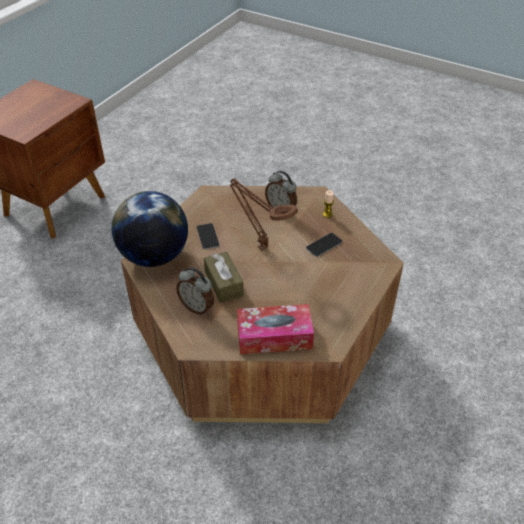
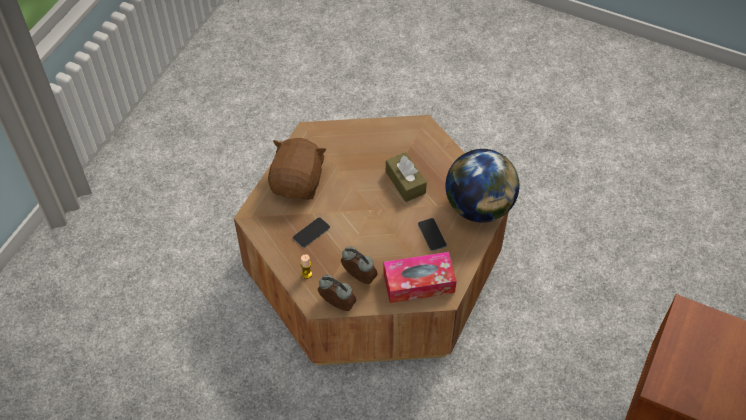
camera: 175 degrees right, 10 degrees up
(197, 307) = (424, 158): alarm clock -> alarm clock (336, 305)
(261, 246) = (375, 226): brown table lamp -> none
(274, 336) = (354, 137): tissue box -> tissue box (419, 283)
(339, 290) = (298, 182): none -> brown plush toy

